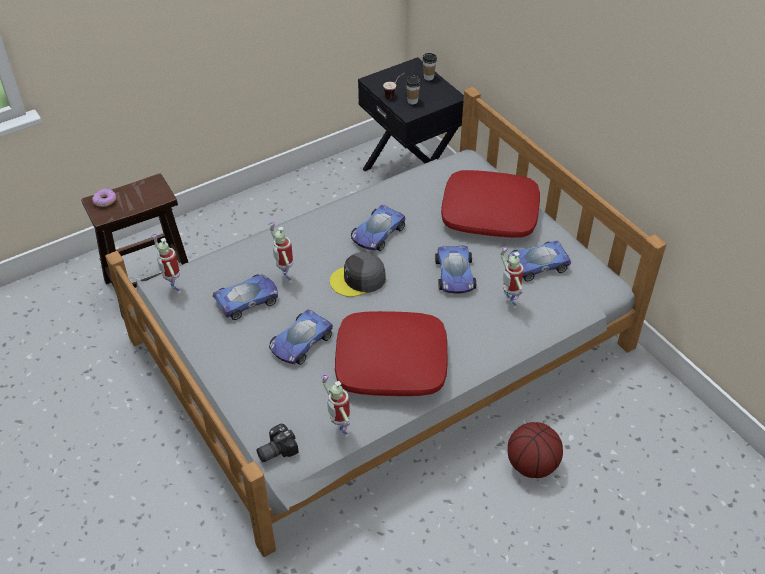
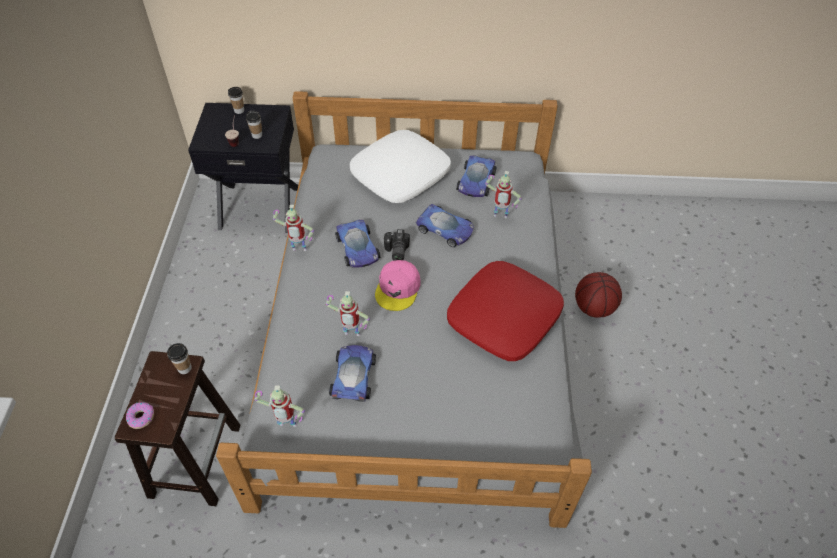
camera: 55 degrees left, 5 degrees up
(159, 196) = (184, 368): none -> cup
(275, 449) = (537, 444): camera -> camera (395, 251)
(300, 342) = (434, 365): toy car -> none
(339, 431) = (548, 389): toy robot -> toy robot (299, 251)
(358, 279) = (398, 288): grey cap -> pink cap
(490, 213) = (400, 174): red pillow -> white pillow

